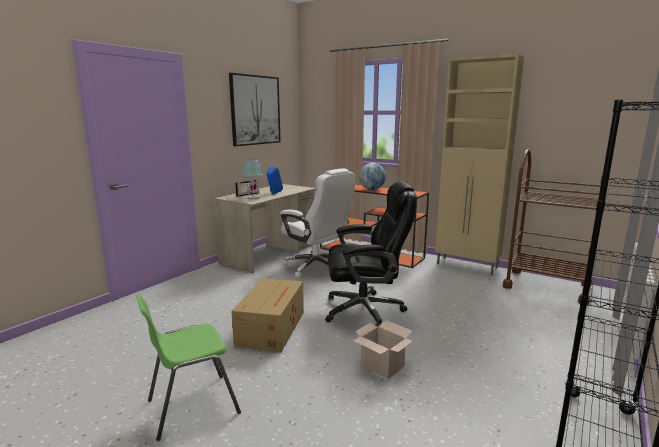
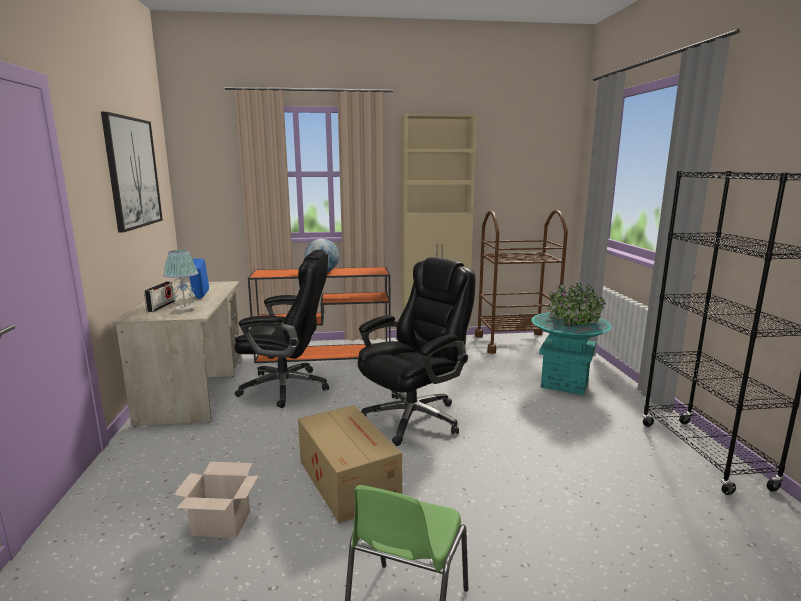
camera: 40 degrees left, 0 degrees up
(317, 267) = (287, 387): white office chair -> black office chair
(381, 365) = (508, 466): cardboard box -> cardboard box (219, 524)
(541, 331) = (564, 383): none -> turquoise planter

